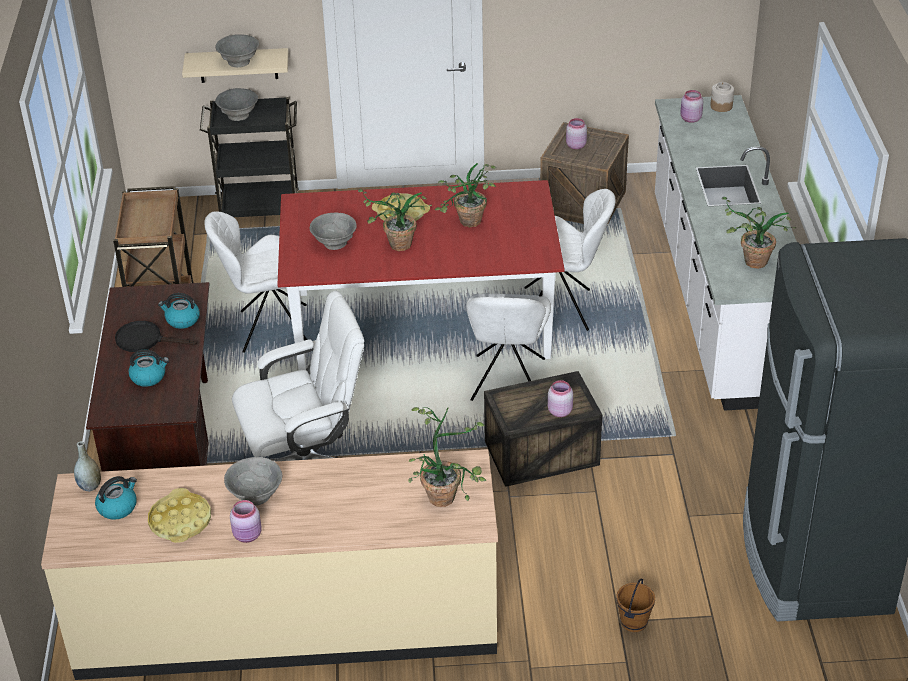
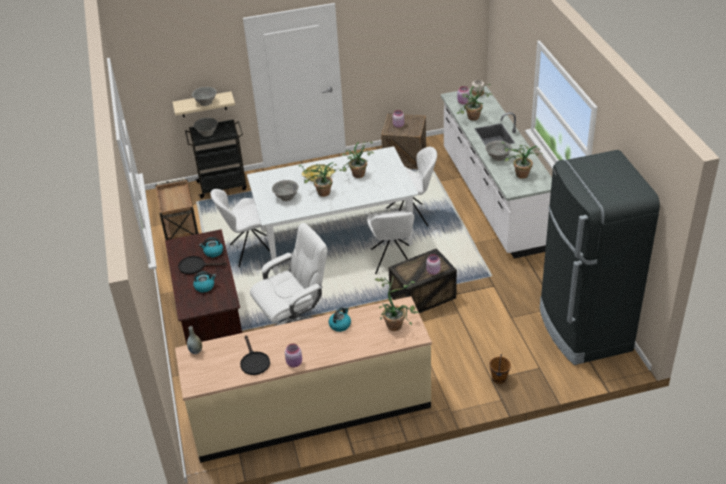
camera: 10 degrees left, 0 degrees up
(118, 507) = (216, 360): kettle -> kettle (340, 325)
(180, 521) = (254, 362): yellow tray -> black frying pan
(255, 495) = (291, 341): grey bowl -> grey bowl (498, 157)
(421, 325) = (335, 237): red dining table -> white dining table
(698, 151) = (472, 119): none -> potted plant

